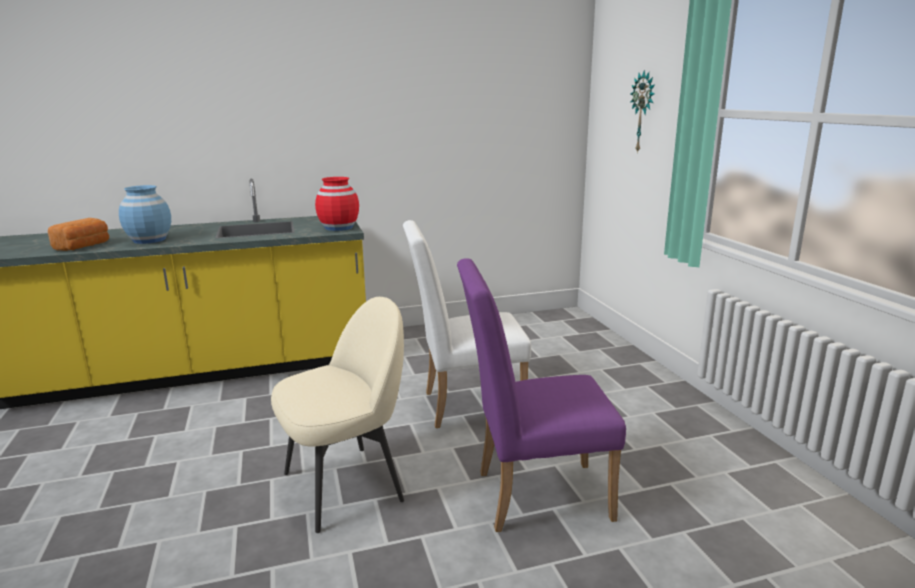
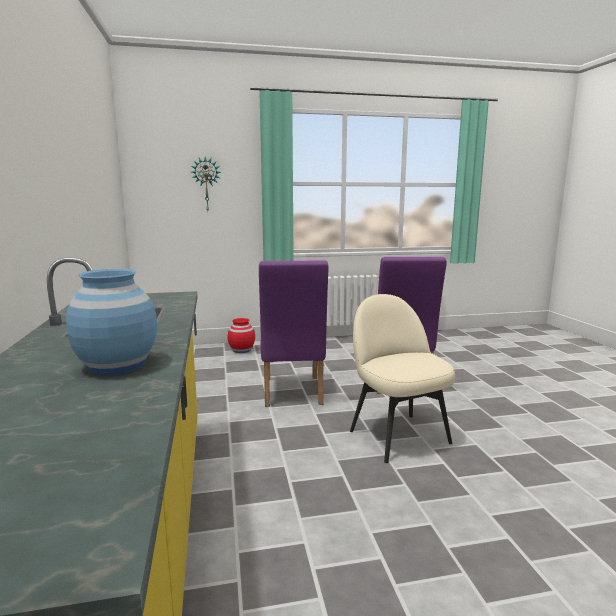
camera: 85 degrees left, 5 degrees down
(84, 246) = (114, 407): bread -> none
(339, 227) = (162, 296): red vase -> red vase (242, 350)
(465, 405) = (292, 394): white chair -> purple chair

